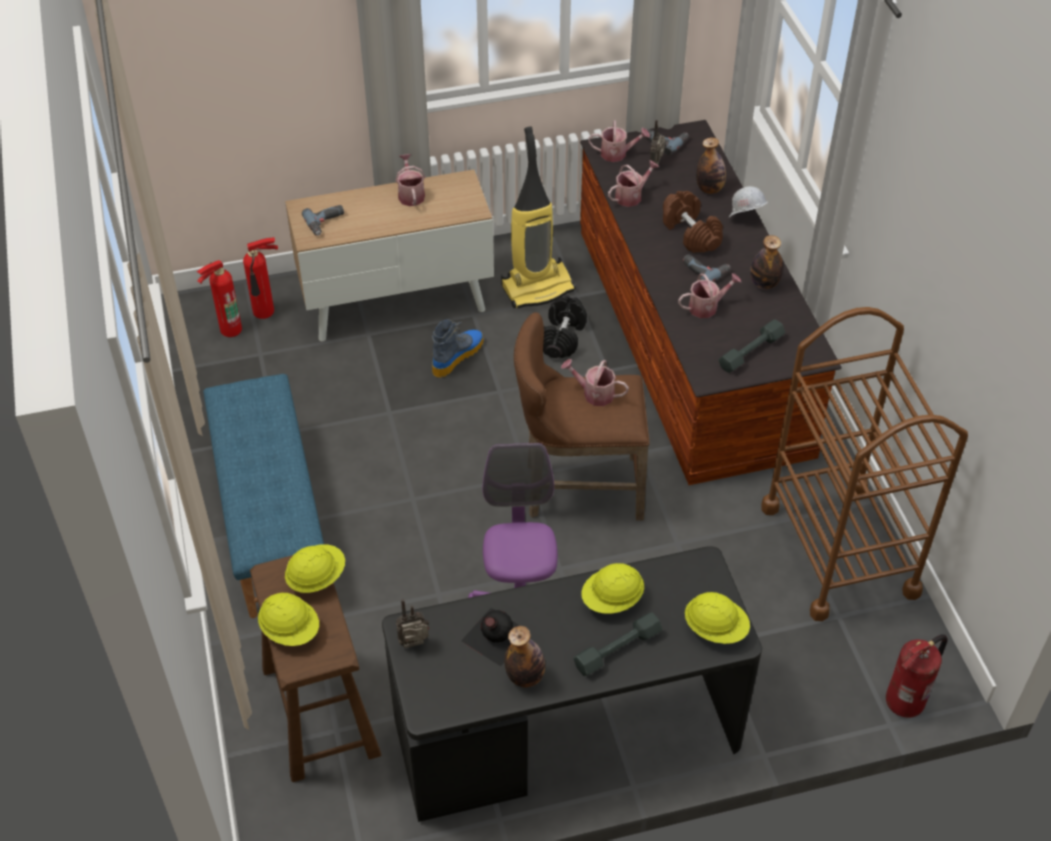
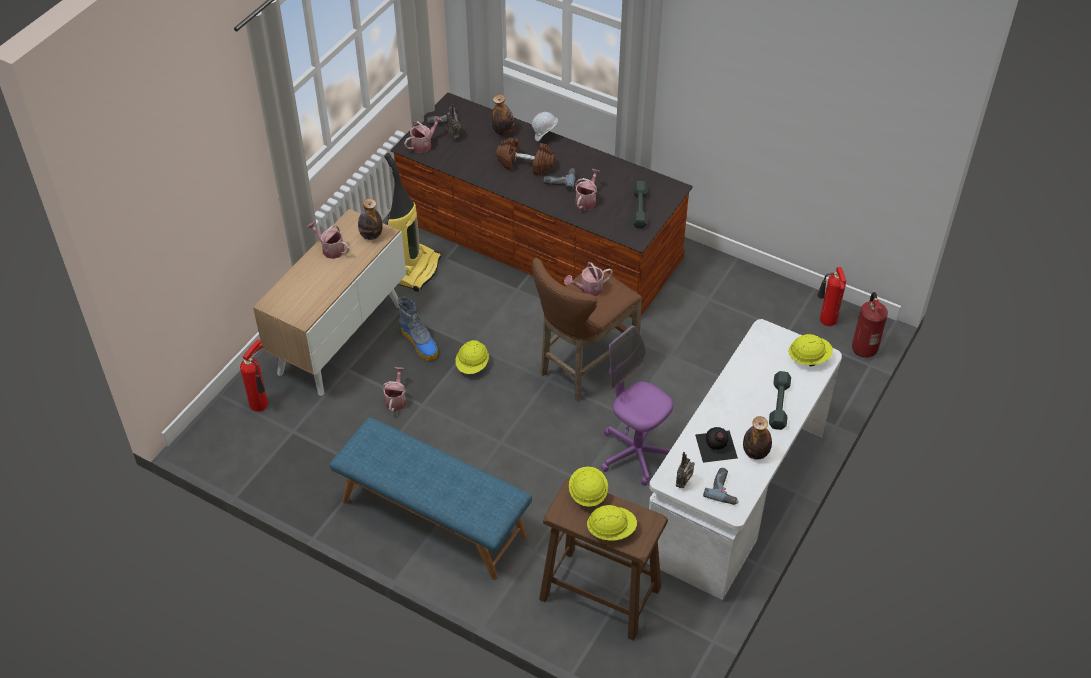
camera: 45 degrees left, 0 degrees up
(228, 329) = (250, 432): fire extinguisher -> fire extinguisher (826, 321)
(326, 223) = (300, 302): power drill -> power drill (724, 489)
(457, 356) = (420, 343): boot -> boot turned 150 degrees clockwise
(563, 337) = (468, 288): black dumbbell -> none
(567, 734) = (736, 495): black desk -> white desk
(612, 600) = (746, 383): yellow hard hat -> yellow hard hat (472, 365)
(631, 196) = (465, 164): watering can -> watering can (396, 399)
(764, 284) = (600, 167): bottle -> bottle (371, 235)
(839, 550) = (749, 297): brown cart -> none

